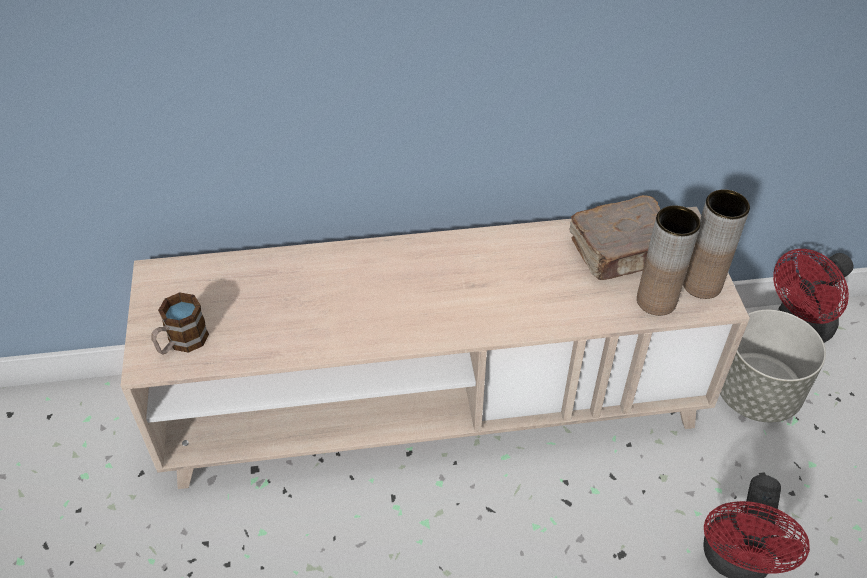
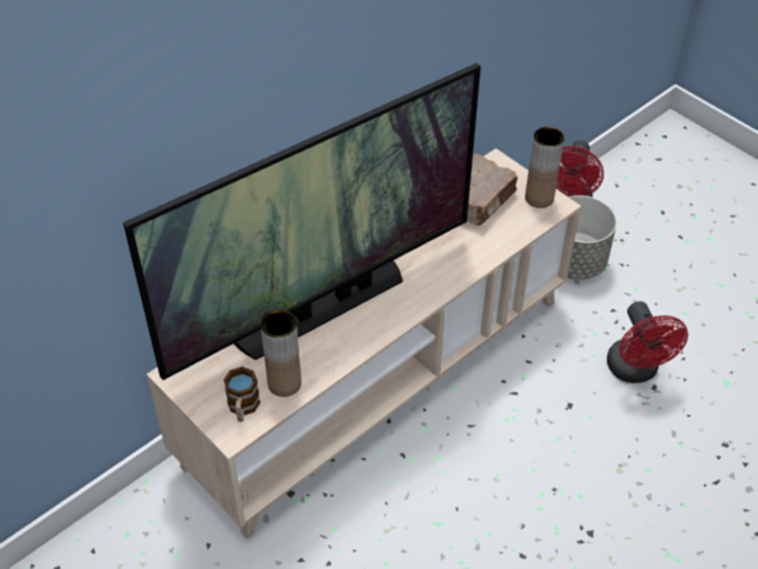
camera: 35 degrees left, 0 degrees up
(351, 282) = (320, 307): none -> television
(656, 301) = (521, 222): brown vase -> brown vase (284, 383)

